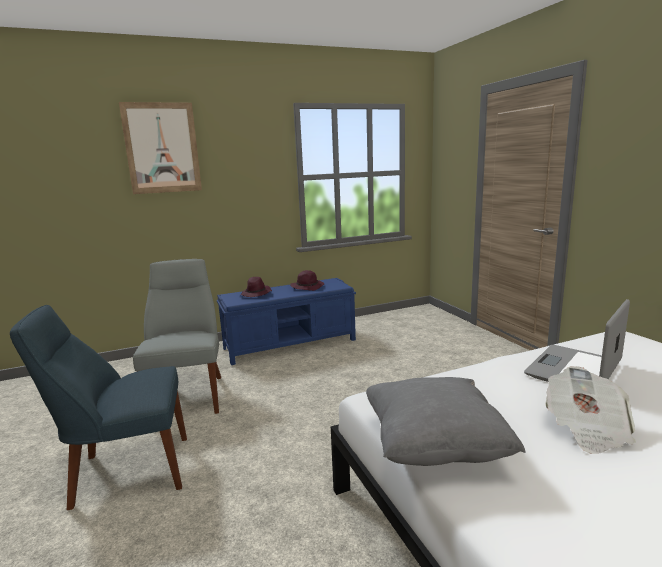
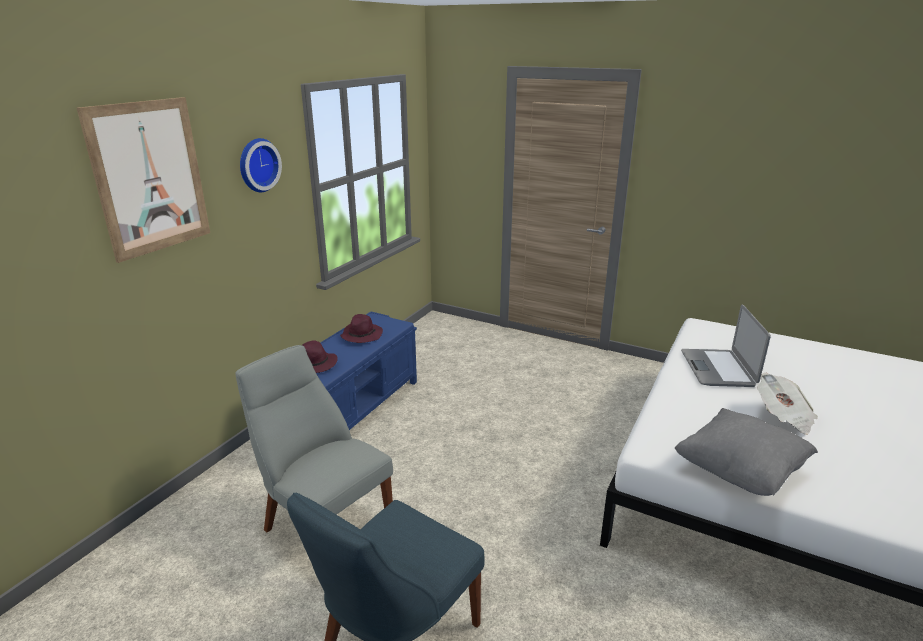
camera: 40 degrees left, 10 degrees up
(247, 153) = (257, 165): none -> wall clock

